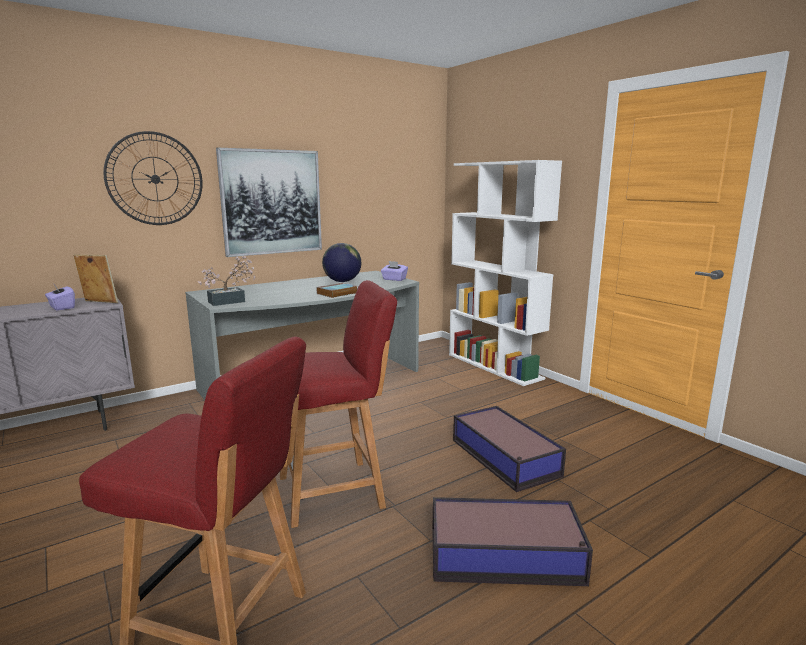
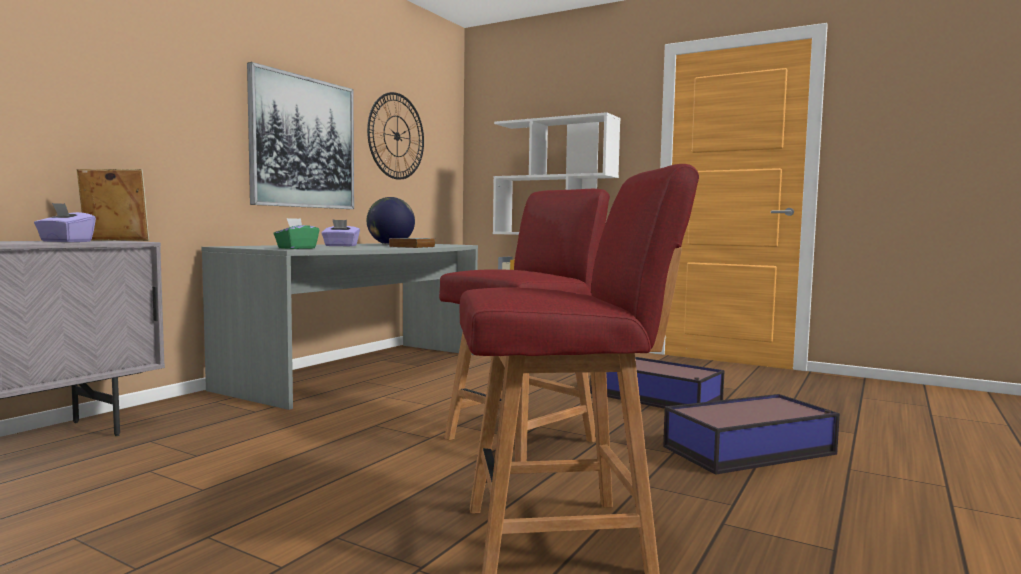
camera: 25 degrees left, 10 degrees down
(155, 179) = (174, 88): wall clock -> wall clock (396, 136)
(231, 301) = (296, 248): potted plant -> green tissue box
(394, 279) = (446, 244): purple tissue box -> purple tissue box (340, 246)

